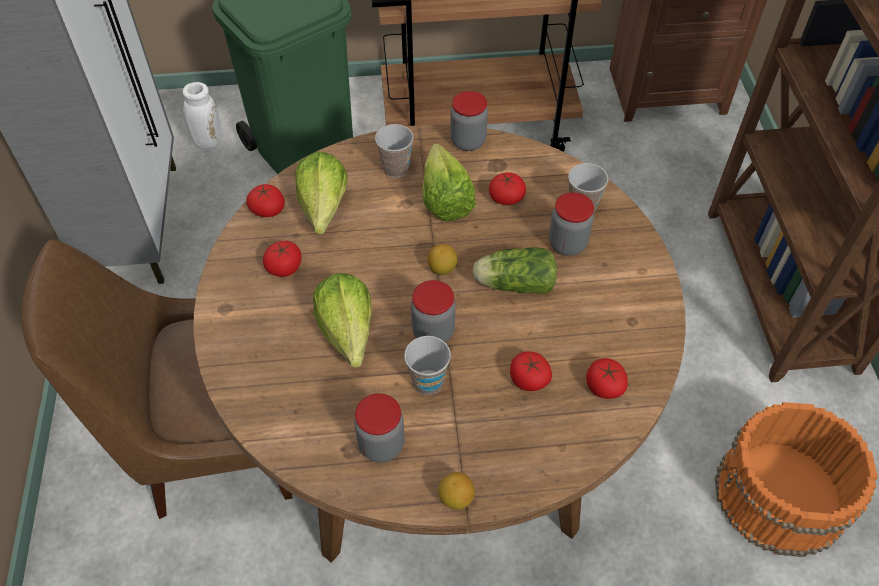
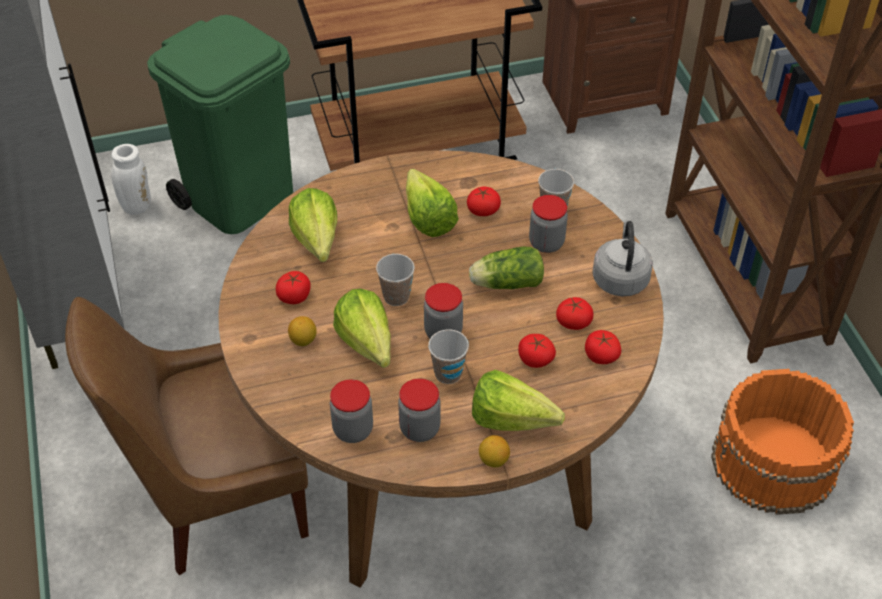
camera: 10 degrees left, 5 degrees down
(268, 209) = (265, 248): tomato -> tomato (573, 322)
(396, 168) = (375, 197): cup -> cup (396, 297)
(442, 269) = (439, 278): lemon -> lemon (303, 340)
(468, 141) = (437, 164): jar -> jar (353, 430)
(493, 456) = (517, 424): none -> lettuce
(642, 295) = (620, 278): none -> grey kettle

